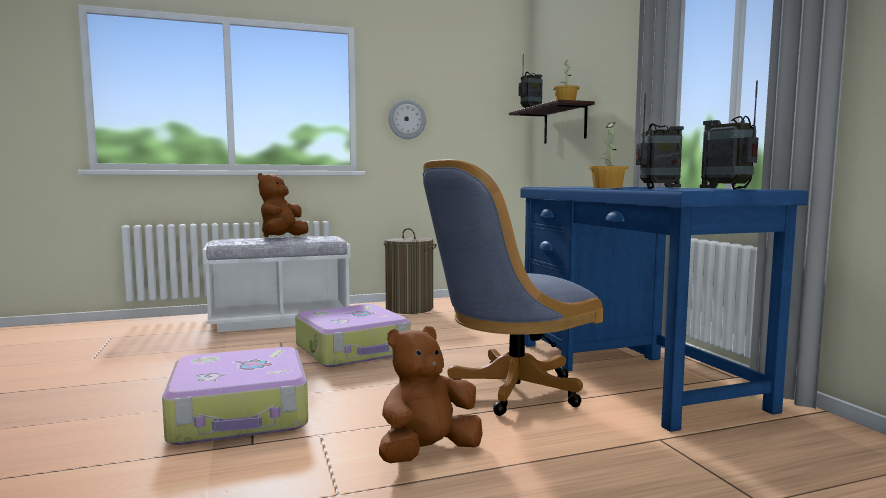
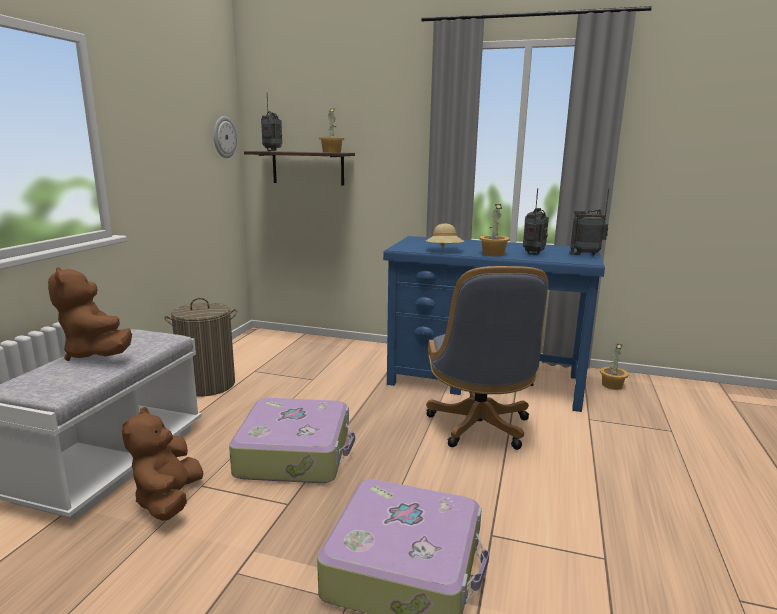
camera: 55 degrees left, 10 degrees up
(407, 119) = (151, 162): wall clock -> wall clock (224, 137)
(428, 453) = (560, 498): brown plush toy -> brown plush toy (168, 500)
(571, 187) = (444, 251): none -> beige hat
(815, 438) = (612, 385): none -> potted plant

